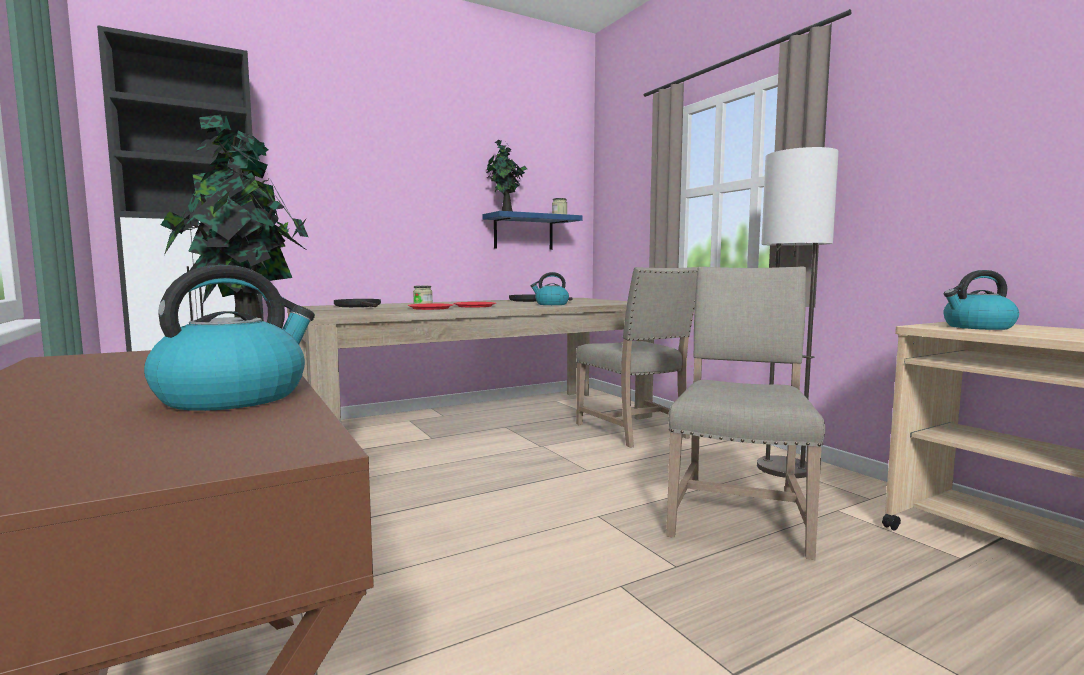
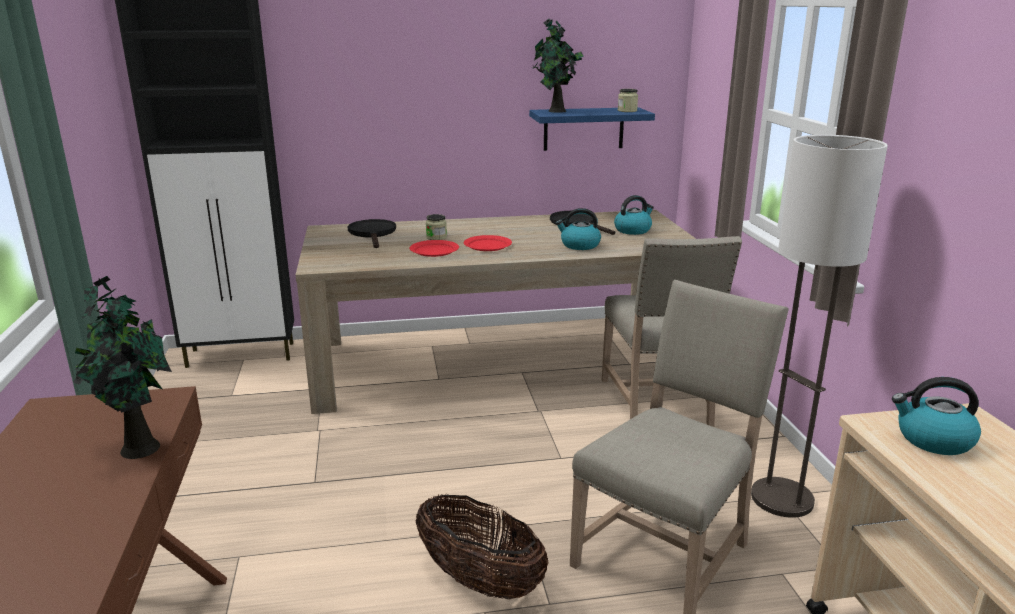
camera: 20 degrees right, 15 degrees up
(234, 396) = (90, 518): kettle -> kettle (633, 230)
(593, 563) = (479, 580): none -> basket

